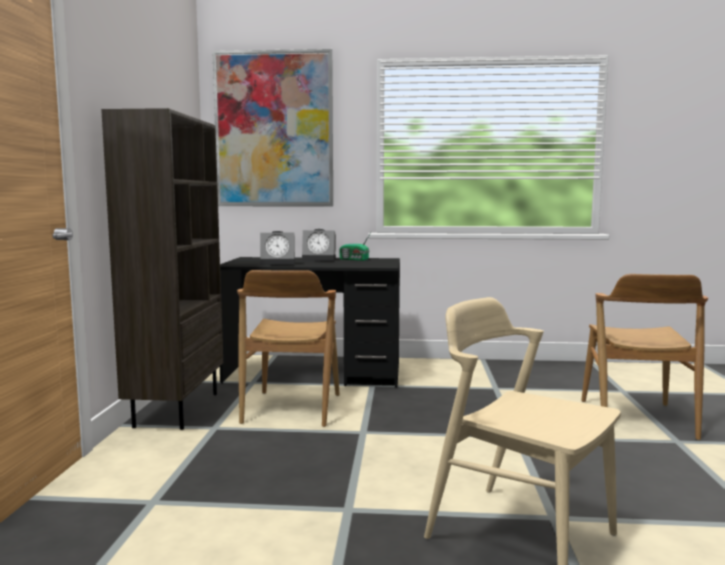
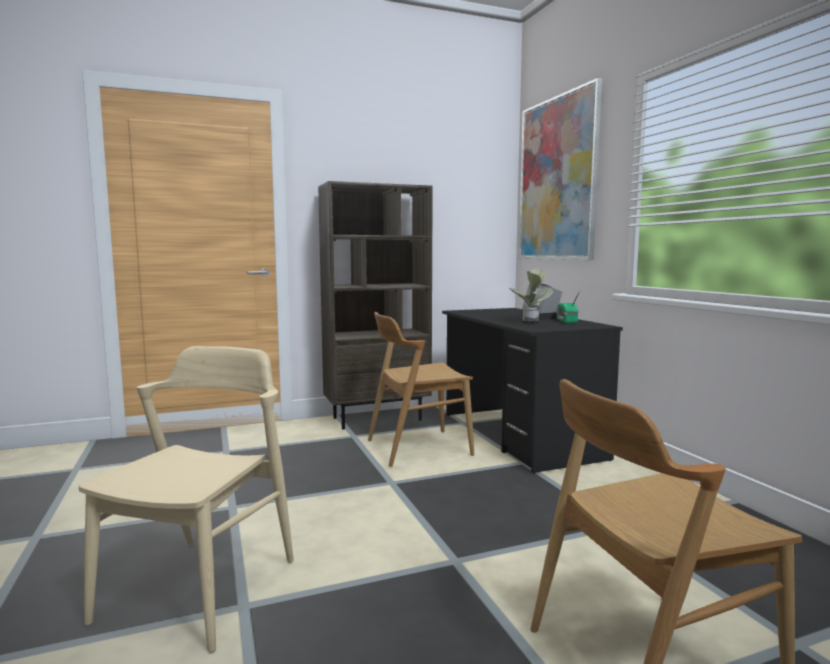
camera: 65 degrees right, 0 degrees up
(279, 263) = (487, 315): alarm clock -> none
(347, 263) = (530, 322): none -> potted plant

